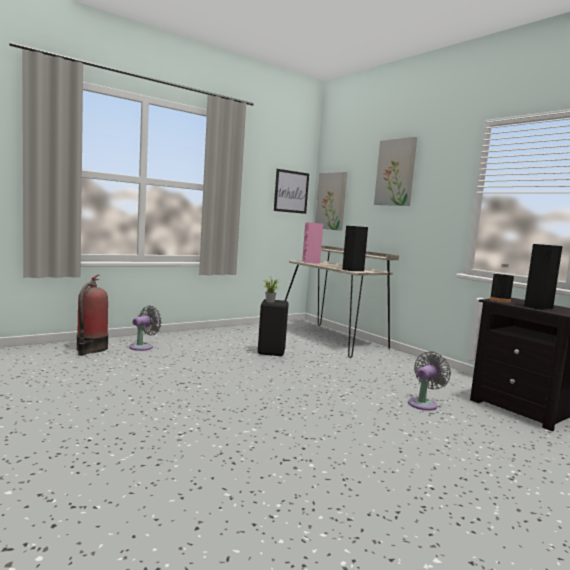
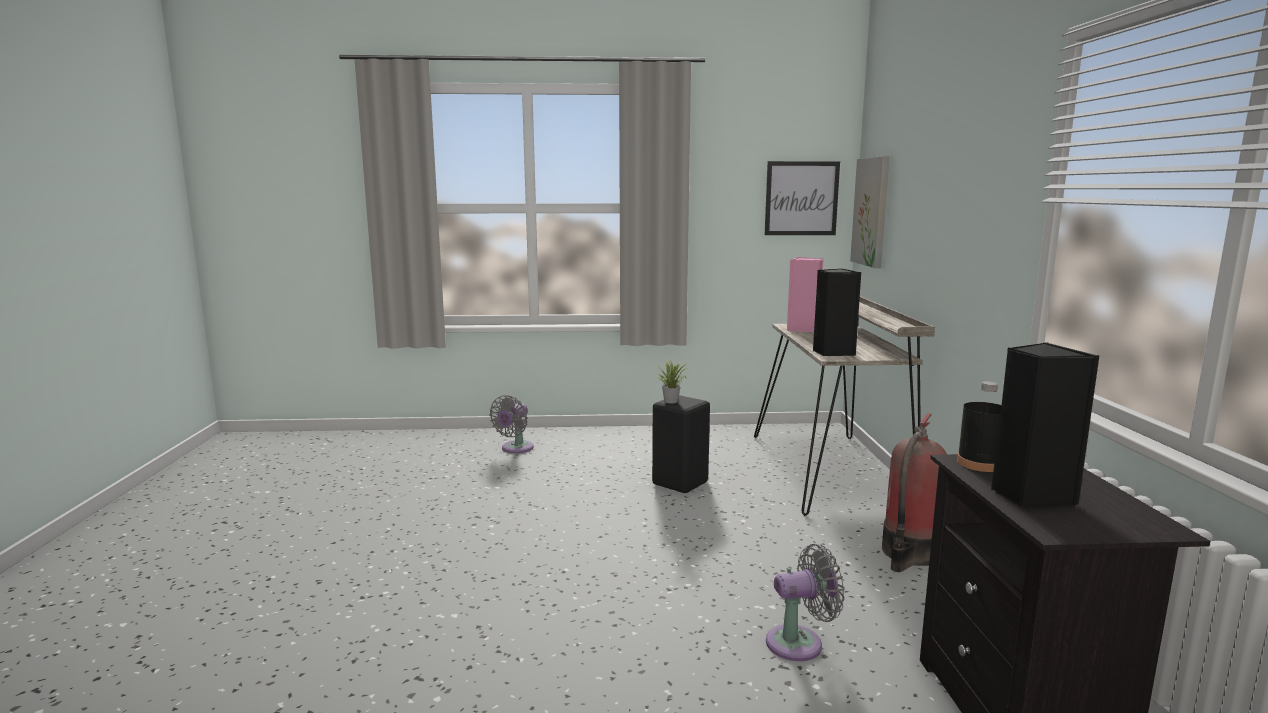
camera: 35 degrees right, 5 degrees up
(91, 349) = (450, 445): fire extinguisher -> fire extinguisher (909, 554)
(143, 347) = (515, 449): grey fan -> grey fan turned 135 degrees clockwise
(395, 172) = (944, 155): picture -> none

